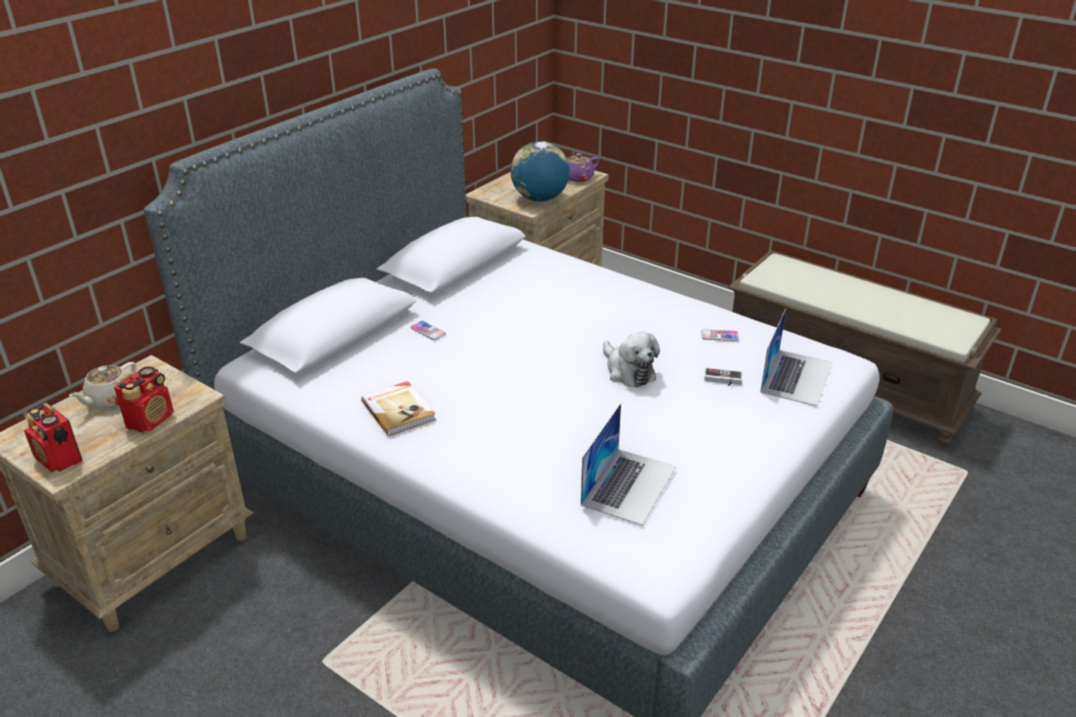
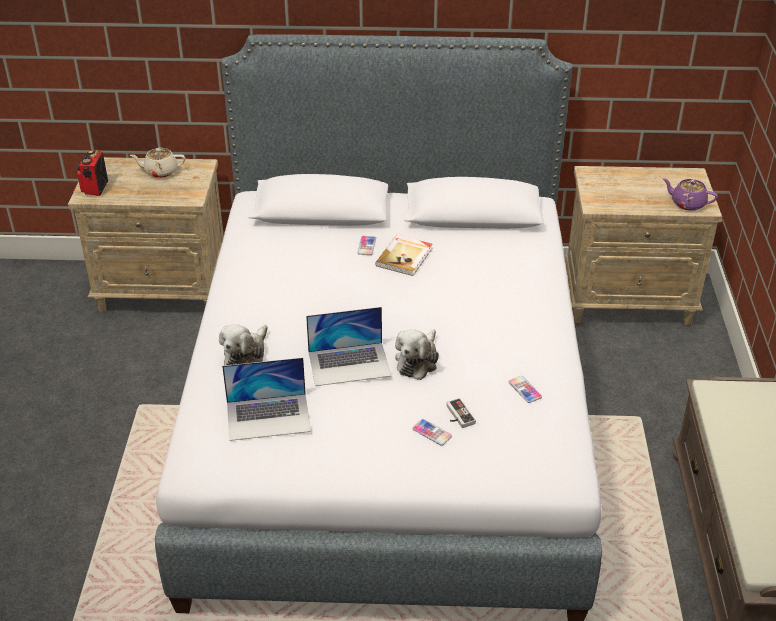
camera: 55 degrees right, 5 degrees up
(151, 420) = (155, 196): radio -> none
(399, 410) = (261, 280): book -> book (405, 257)
(513, 466) = (246, 356): none -> plush toy
(540, 198) = (620, 202): globe -> none
(733, 402) = (432, 433): none -> phone
(796, 377) = (508, 456): laptop -> laptop (349, 364)

